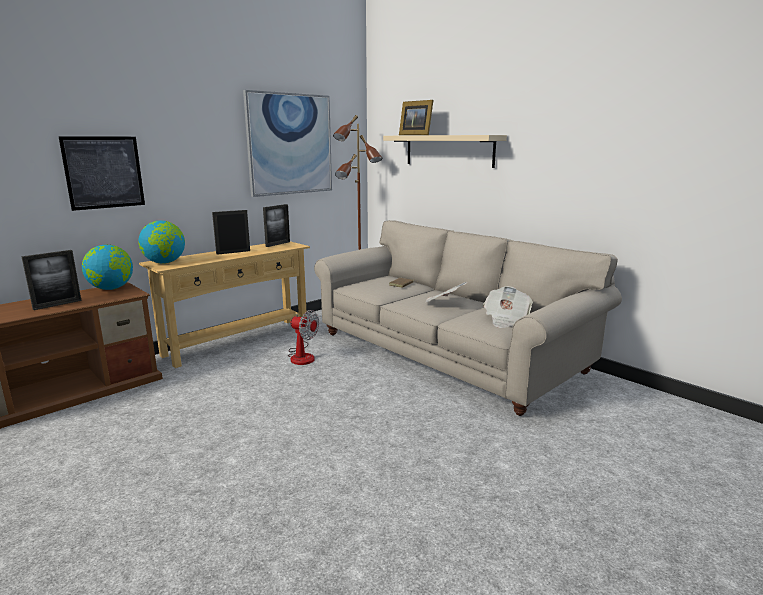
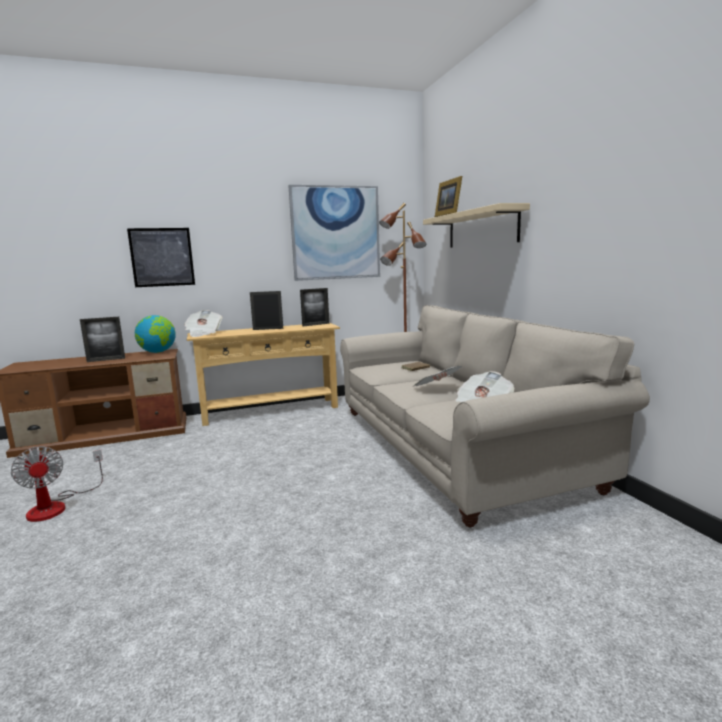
camera: 25 degrees right, 5 degrees down
(164, 263) = (203, 334): globe -> newspaper
(302, 356) = (308, 430): fan -> fan (57, 506)

